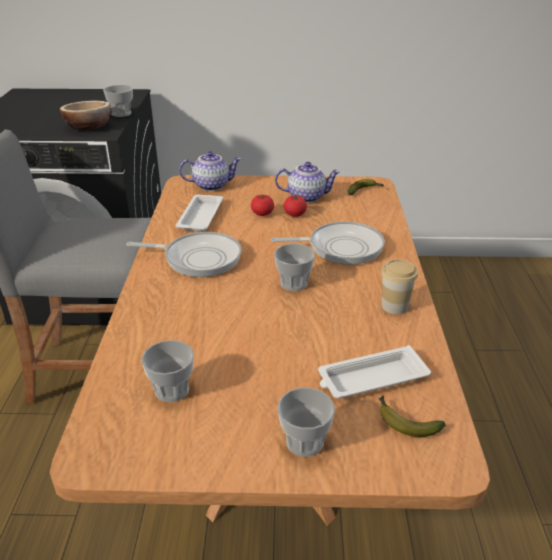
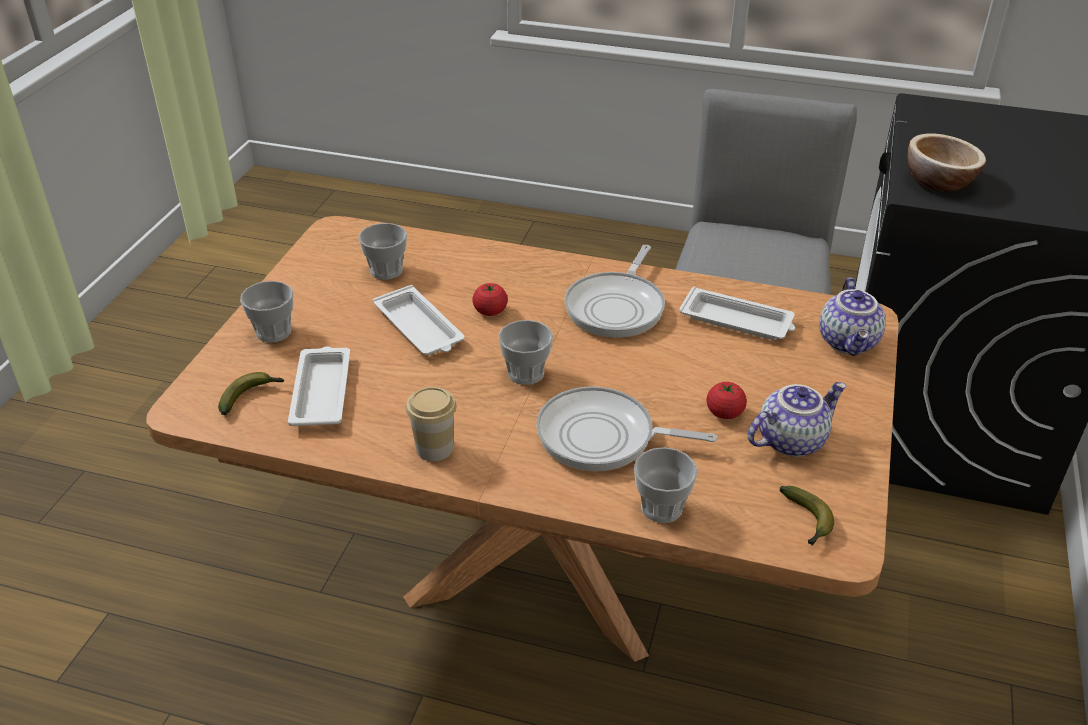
camera: 105 degrees right, 5 degrees up
(121, 114) = (1008, 209): cup -> cup (661, 508)
(259, 345) = (419, 328): none -> white tray
(262, 213) = (734, 379): tomato -> tomato (490, 311)
(307, 197) = (790, 440): teapot -> teapot turned 135 degrees counterclockwise
(340, 247) = (602, 437): frying pan -> frying pan turned 90 degrees clockwise

